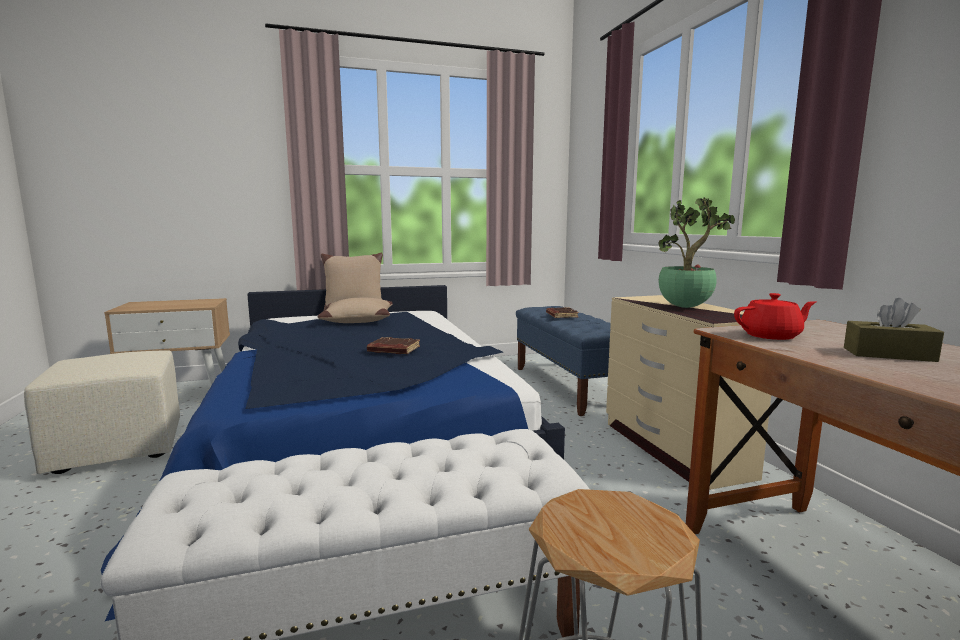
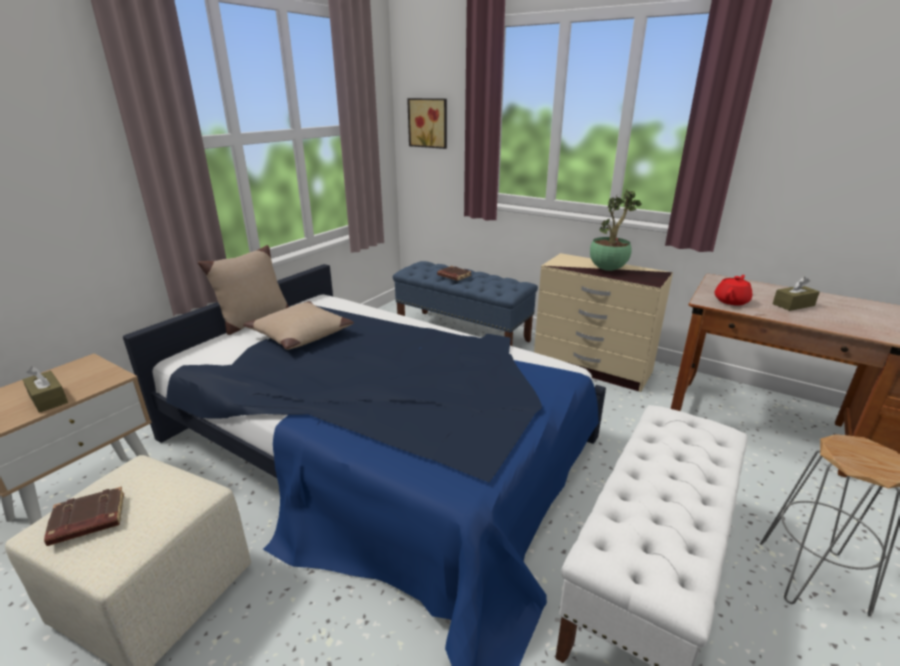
camera: 40 degrees left, 15 degrees up
(163, 306) = (48, 399): none -> brown tissue box
(393, 350) = (443, 367): brown book -> brown book (87, 521)
(587, 168) = (429, 123): none -> picture

